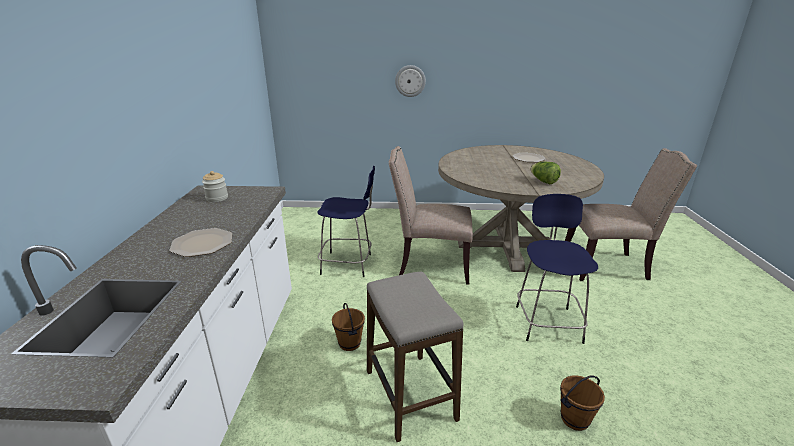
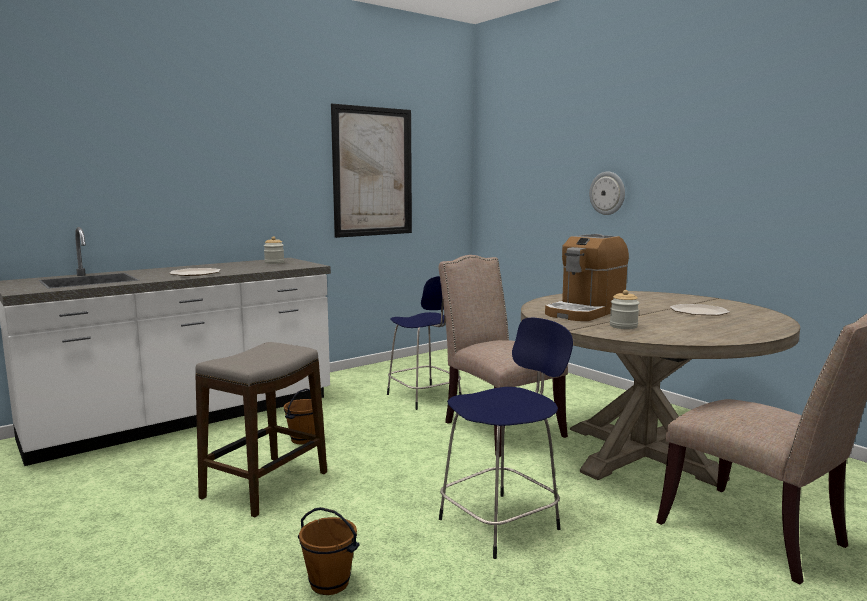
camera: 50 degrees right, 15 degrees down
(222, 76) = (373, 172): none -> picture
(497, 175) = (585, 312): none -> coffee machine
(543, 181) = (623, 326): lettuce -> jar

